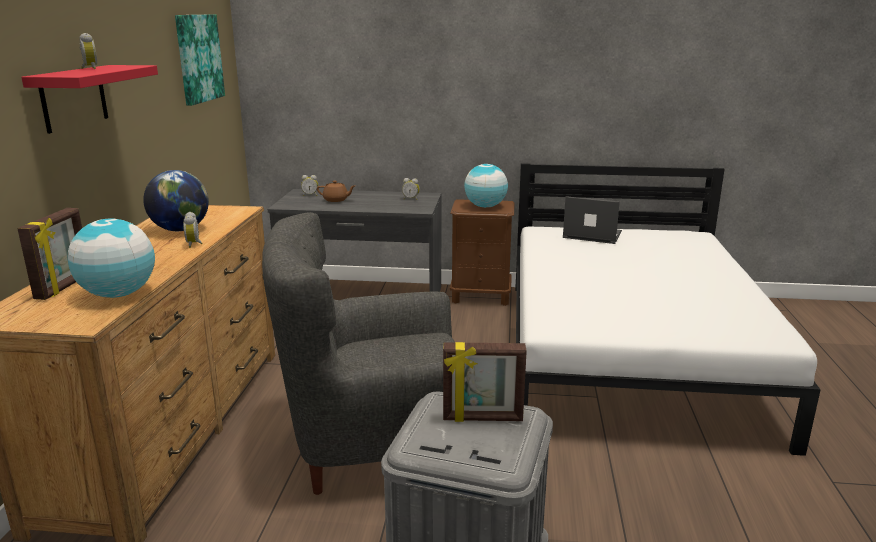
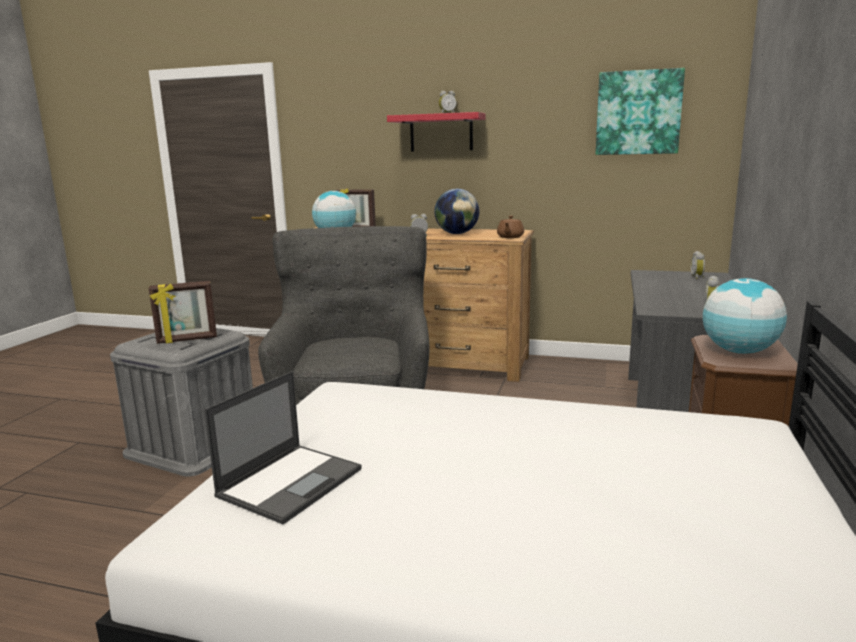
camera: 100 degrees right, 5 degrees down
(336, 200) = (682, 284): brown teapot -> brown teapot (510, 237)
(482, 418) = (187, 340): picture frame -> picture frame turned 120 degrees counterclockwise
(591, 235) = (741, 468): laptop -> laptop (291, 481)

